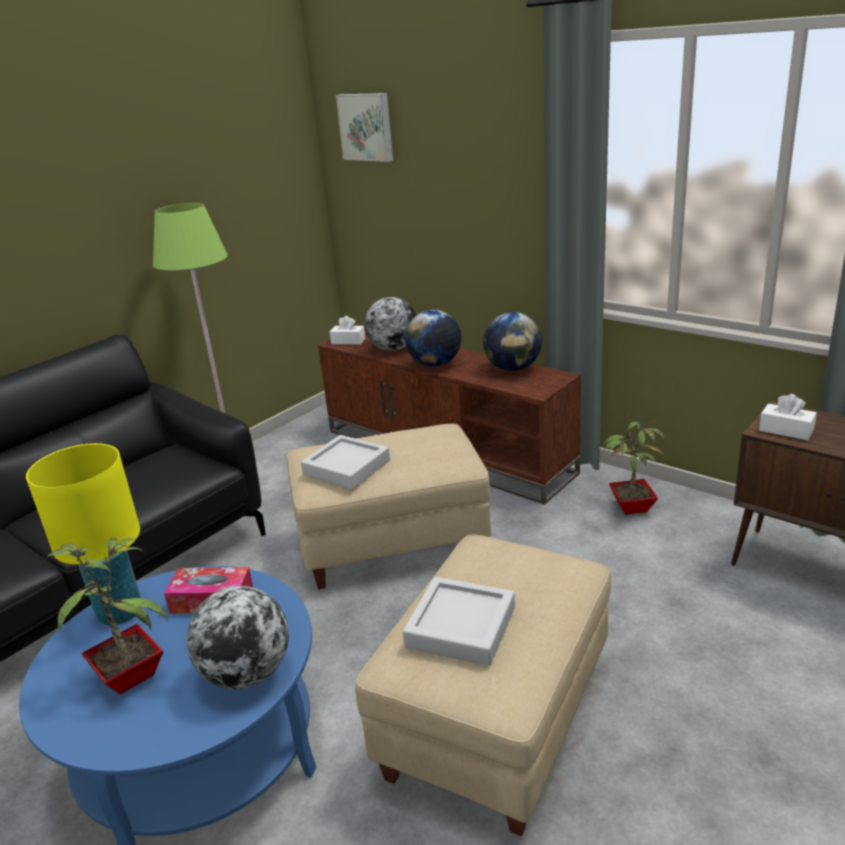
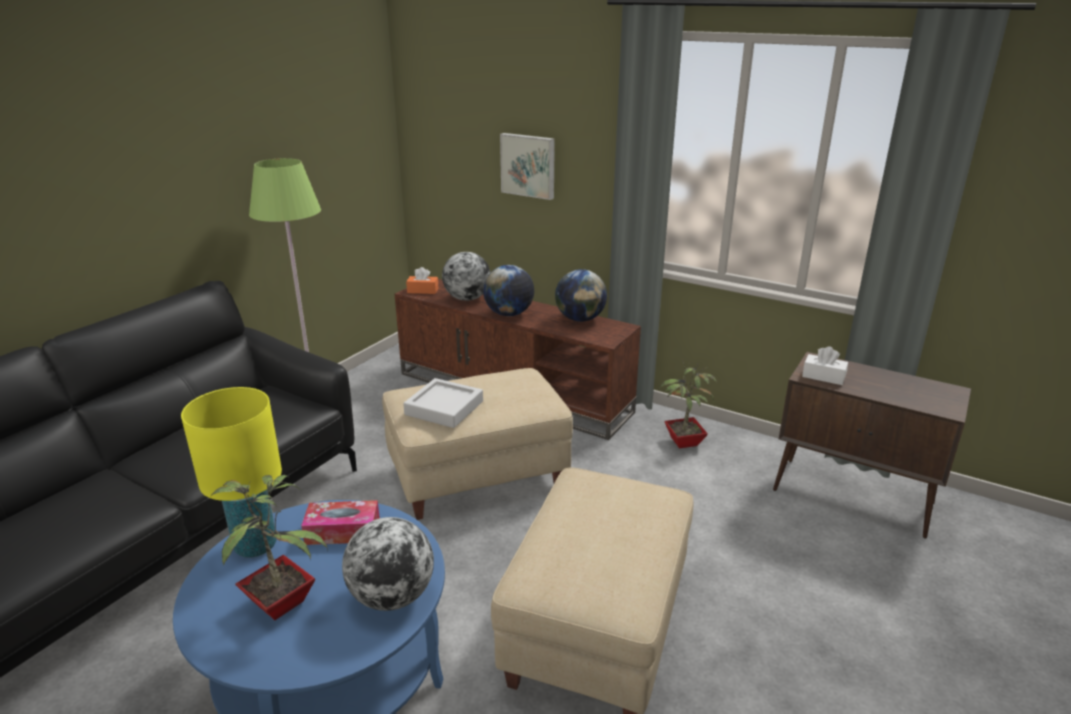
camera: 10 degrees left, 0 degrees up
(348, 341) = (422, 290): white tissue box -> orange tissue box
(367, 127) = (445, 95): picture -> picture (528, 165)
(461, 627) = (578, 548): grey tray -> none

